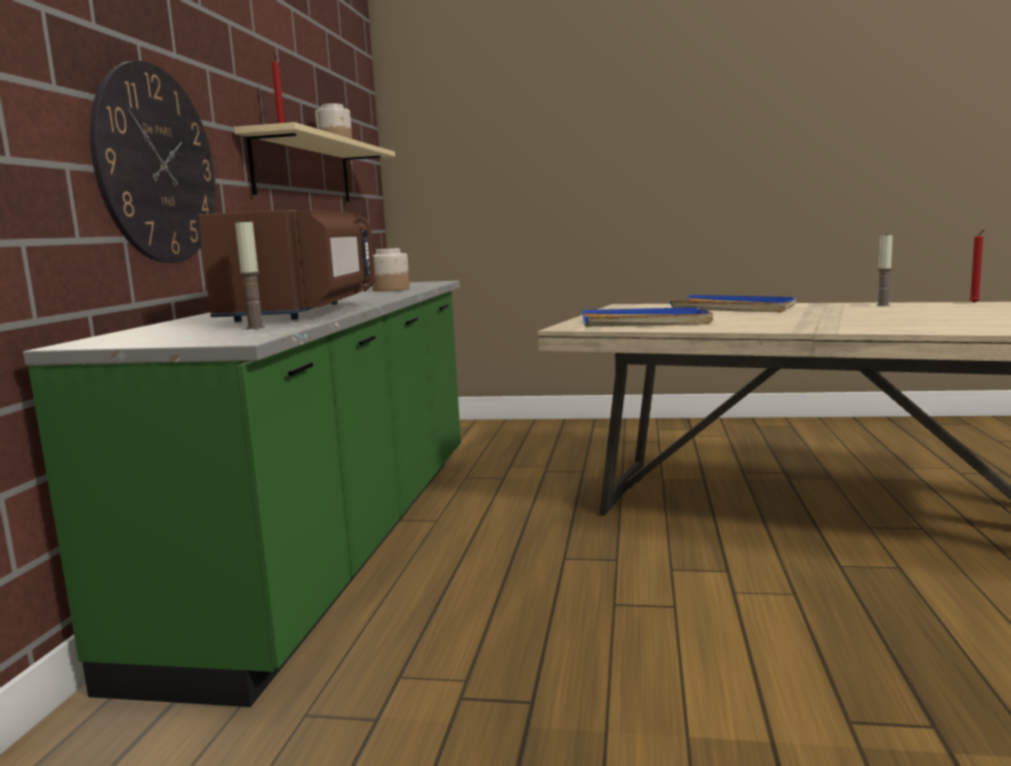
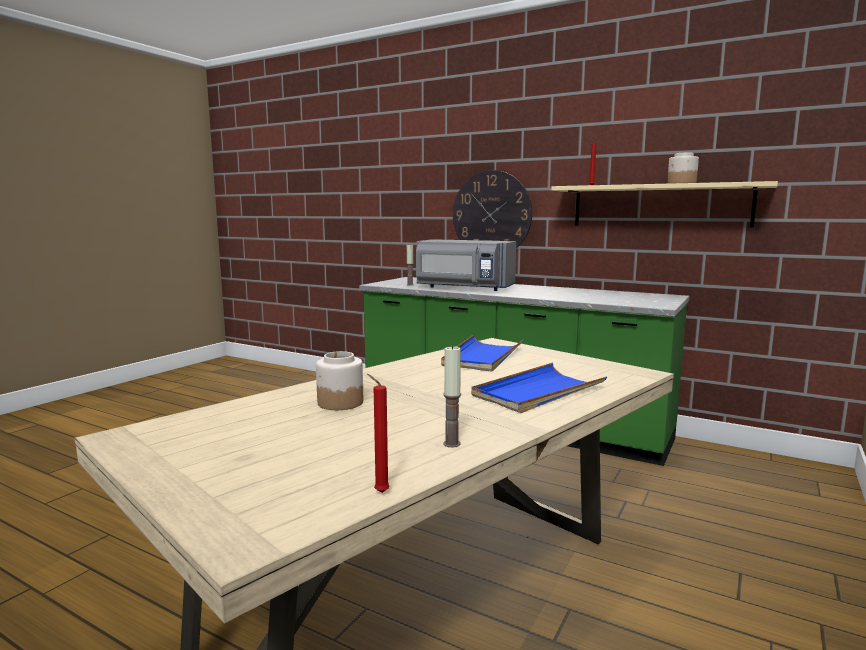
camera: 110 degrees right, 0 degrees up
(303, 312) = (463, 288): brown microwave -> grey microwave
(390, 290) = (587, 297): jar -> jar (340, 402)

